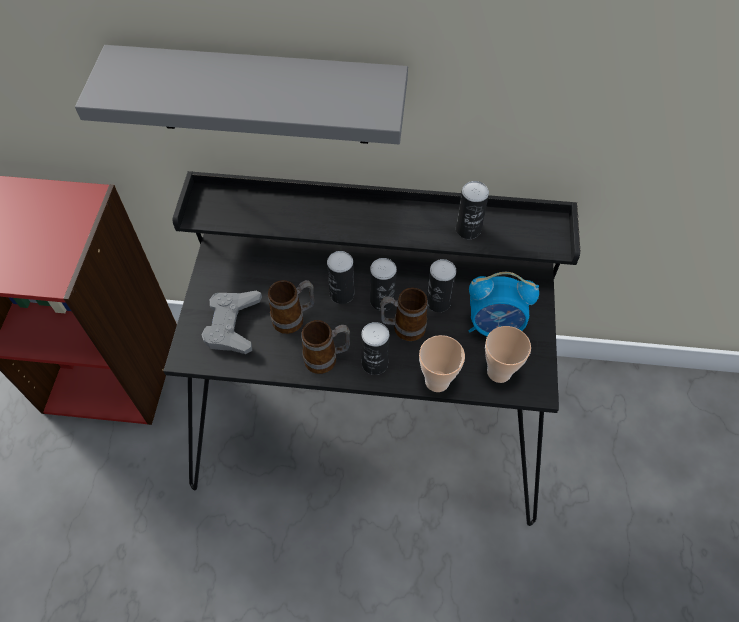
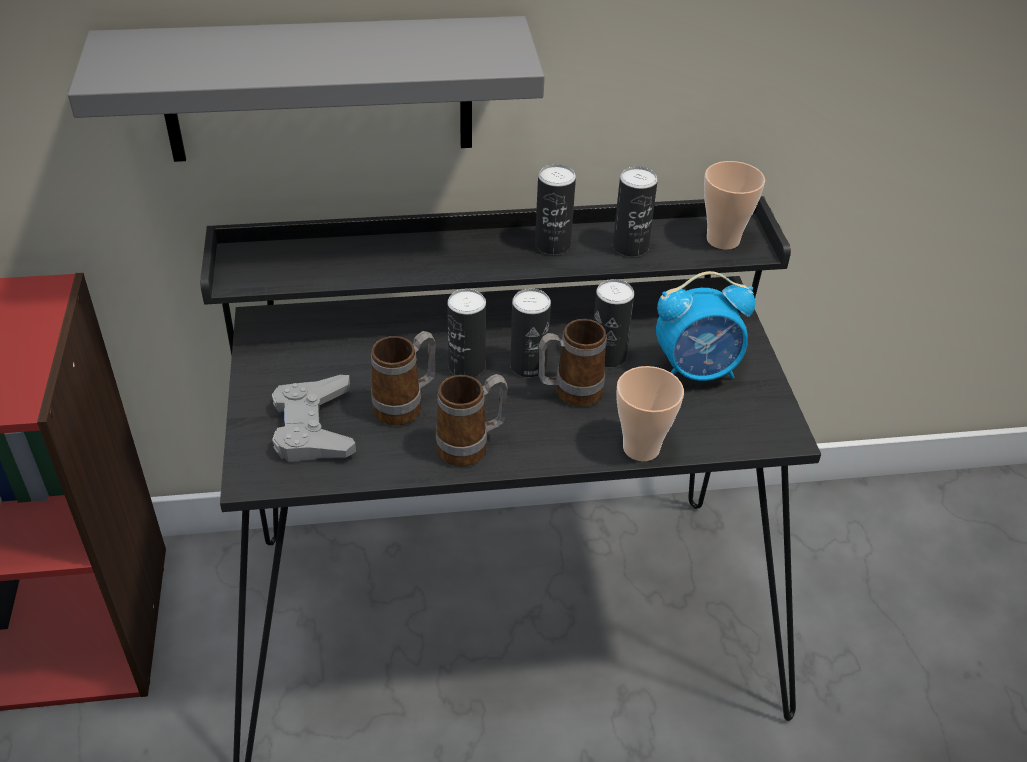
camera: 15 degrees left, 15 degrees down
(374, 363) = (544, 441): can -> can (552, 245)
(499, 372) = (723, 423): cup -> cup (723, 240)

